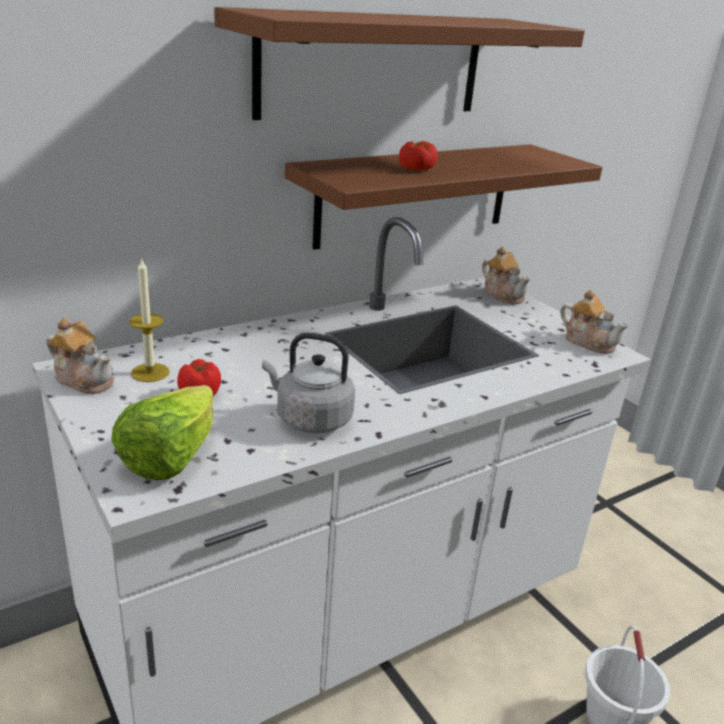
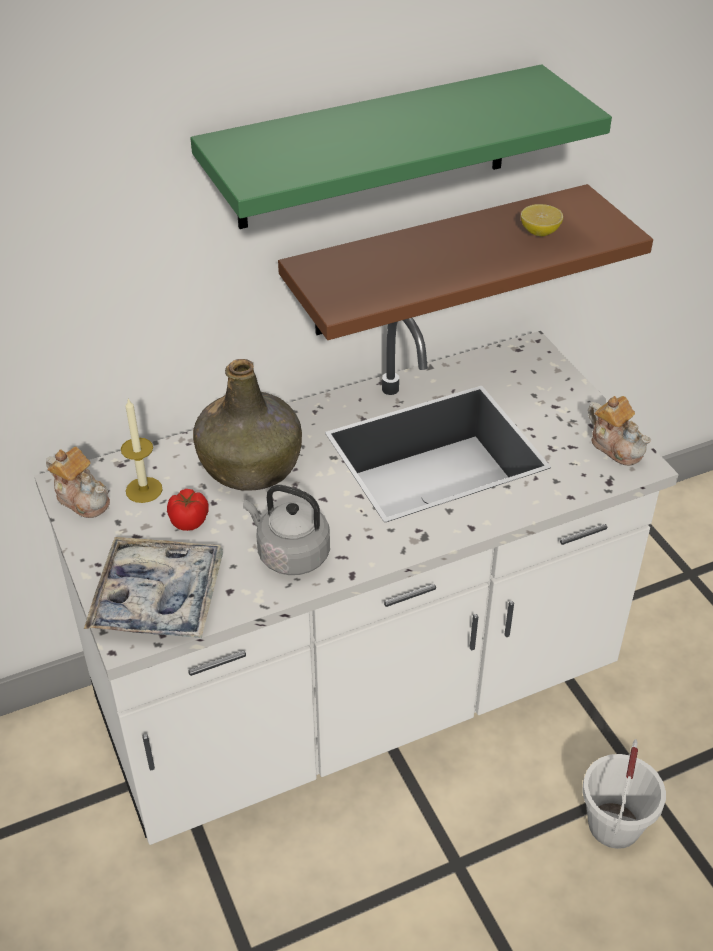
camera: 10 degrees right, 15 degrees up
(170, 457) = (158, 598): lettuce -> tray
(258, 355) = (251, 465): none -> green bottle
(373, 65) = (374, 148): brown shelf -> green shelf
(415, 168) = (420, 264): tomato -> none
(503, 295) = (543, 366): teapot -> none
(508, 160) = (540, 232): none -> lemon

